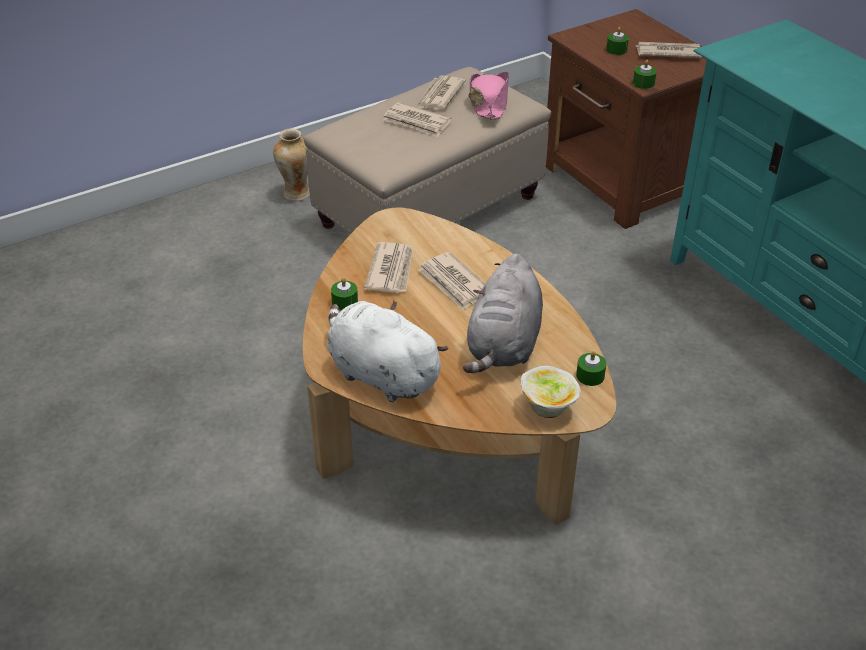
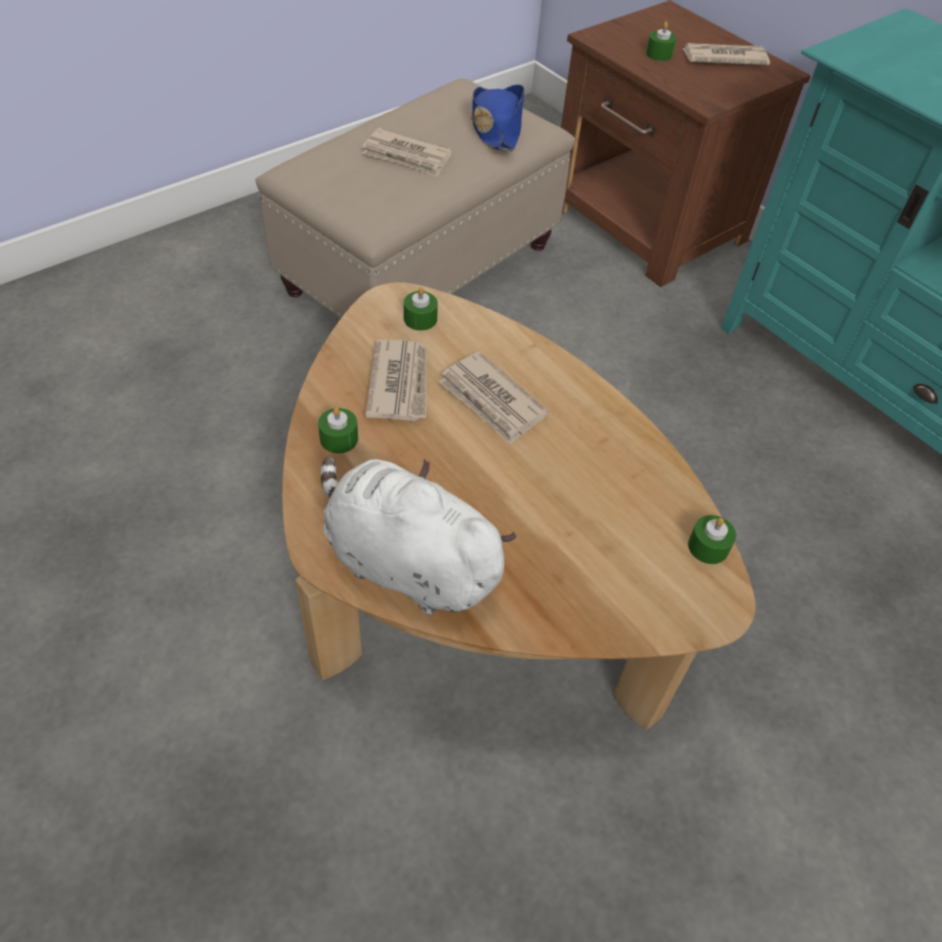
camera: 10 degrees left, 10 degrees up
(296, 194) = (249, 250): vase -> none
(439, 96) = (431, 118): newspaper -> none
(488, 103) = (496, 127): pink hat -> blue hat
(504, 345) = (577, 501): grey plush toy -> none
(547, 408) = (659, 609): bowl -> none
(643, 83) = (704, 100): green candle -> green candle (420, 319)

